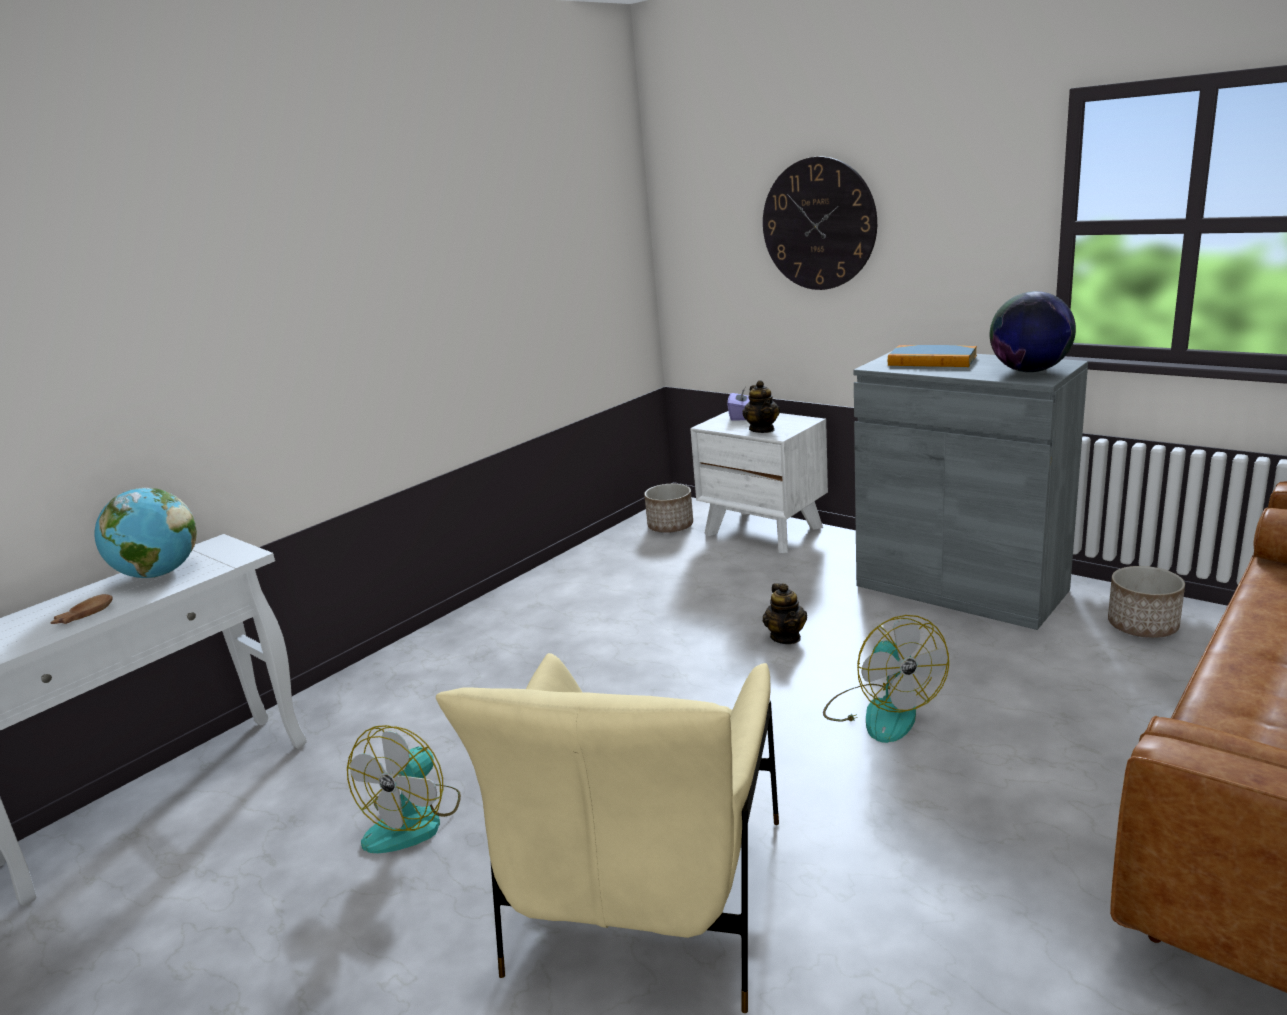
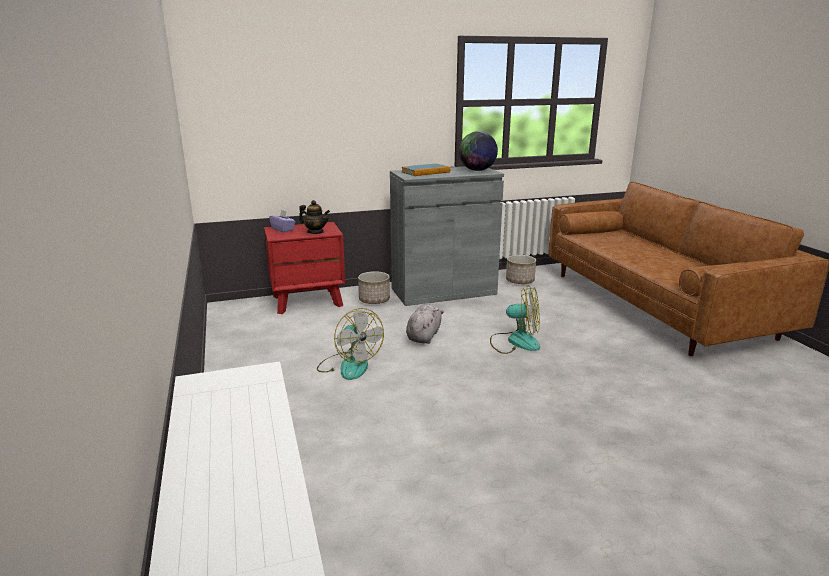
camera: 60 degrees left, 0 degrees up
(83, 615) = (260, 466): brown bowl -> none
(158, 574) = (222, 416): globe -> none
(414, 820) = (454, 503): fan -> fan (349, 365)
(649, 897) = (597, 442): beige armchair -> none
(670, 526) = (247, 317): planter -> planter (374, 300)
(764, 530) = (308, 301): white nightstand -> red nightstand
(786, 637) = (424, 336): teapot -> grey plush toy
(818, 224) = (323, 101): wall clock -> none

